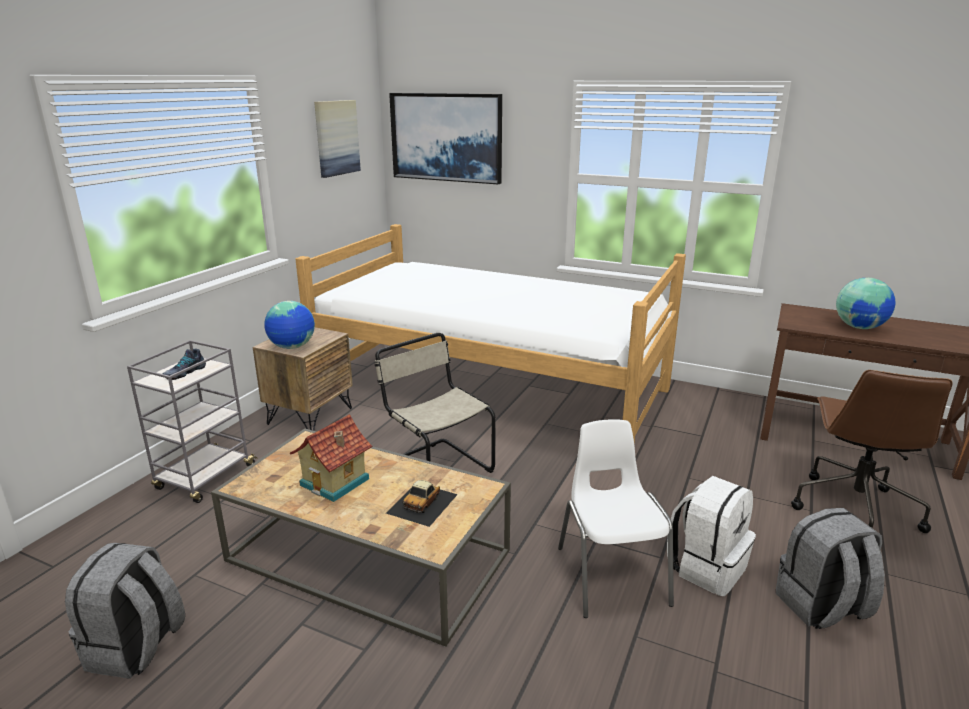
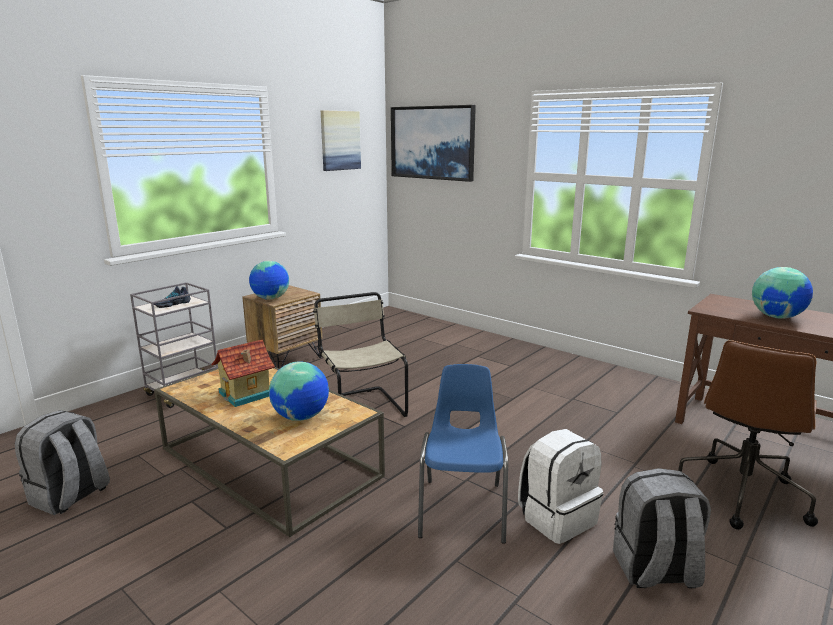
camera: 15 degrees right, 5 degrees down
(422, 503) = (301, 417): toy car -> globe
(491, 392) = (442, 357): bed -> none
(611, 574) = (463, 508): white chair -> blue chair

